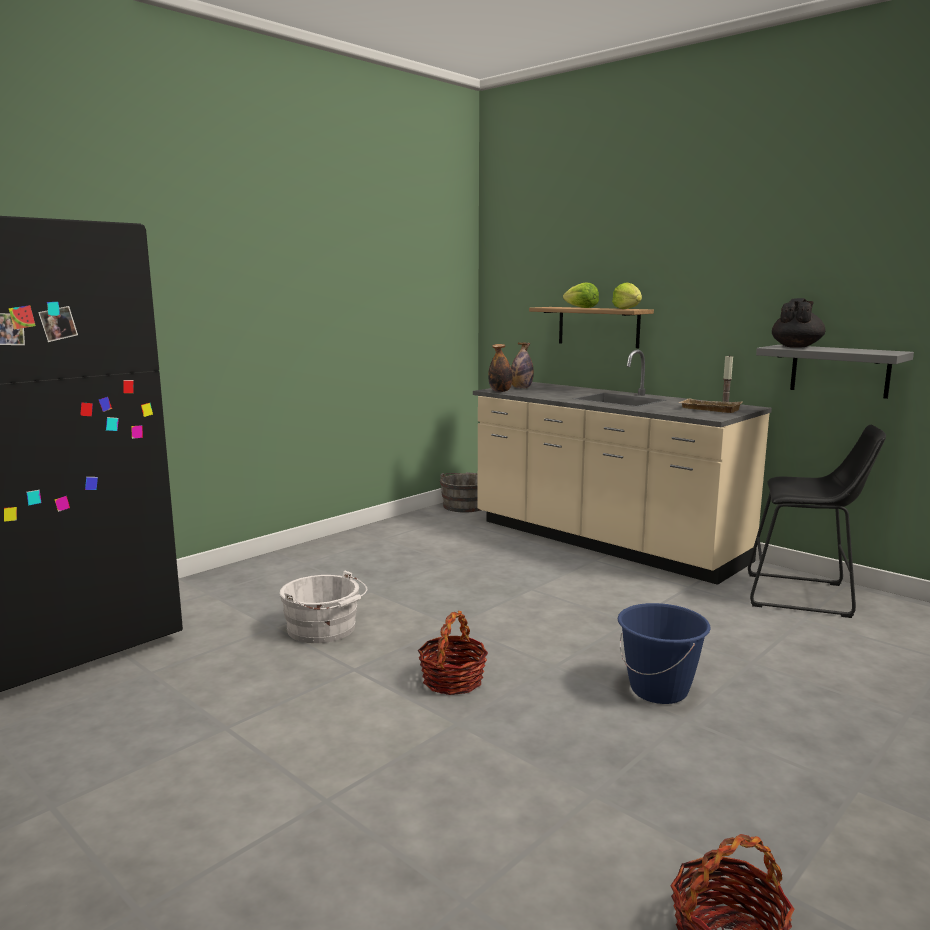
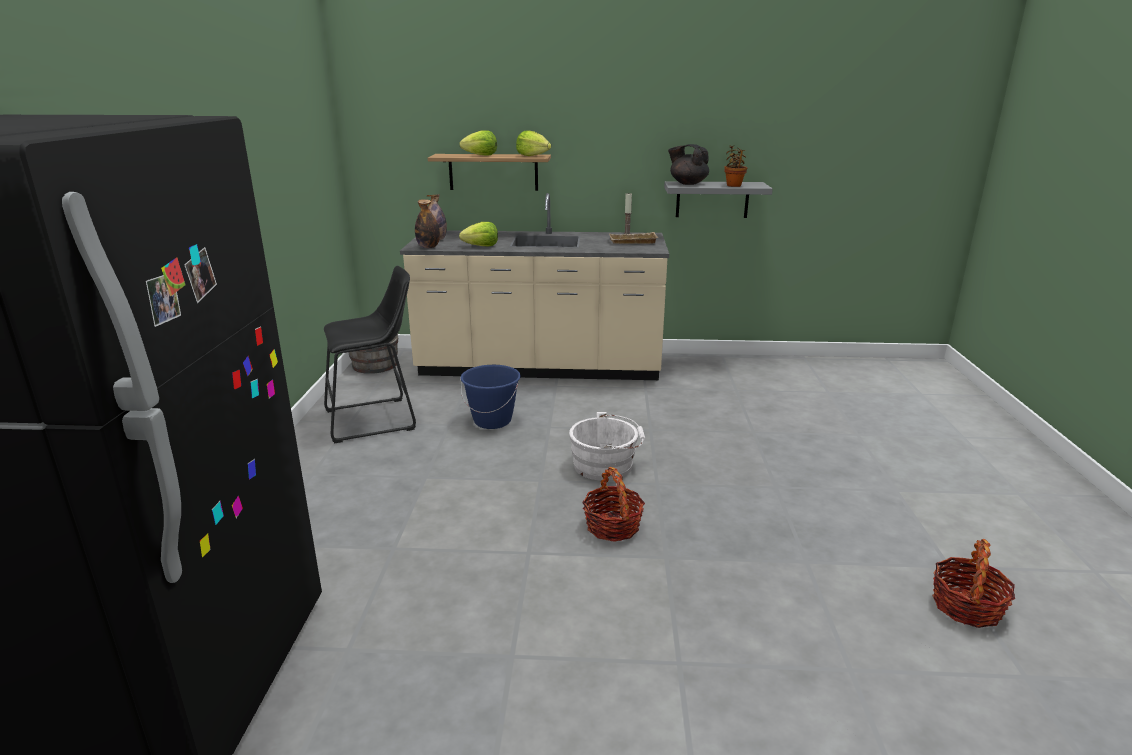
camera: 40 degrees left, 10 degrees up
(324, 629) = (445, 529): white bucket -> white bucket (607, 465)
(546, 395) = (481, 246): none -> lettuce
(659, 690) = (737, 473): blue bucket -> blue bucket (492, 421)
(796, 347) = (687, 183): black teapot -> black teapot turned 45 degrees counterclockwise
(805, 596) = (715, 372): black stool -> black stool (376, 419)
(851, 351) = (734, 185): none -> potted plant

